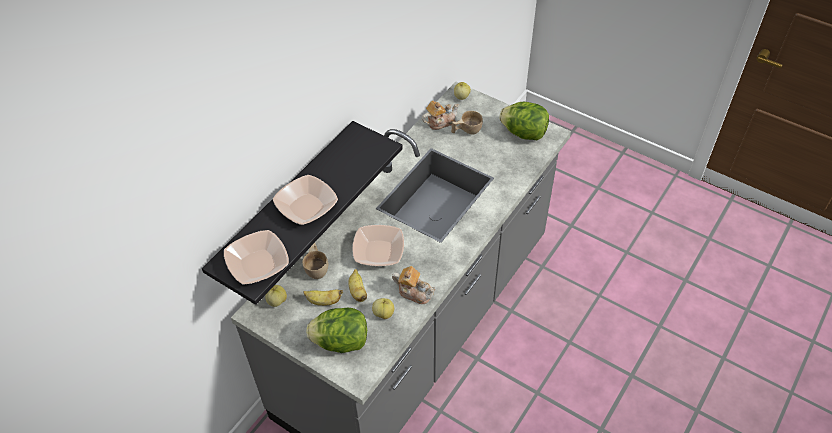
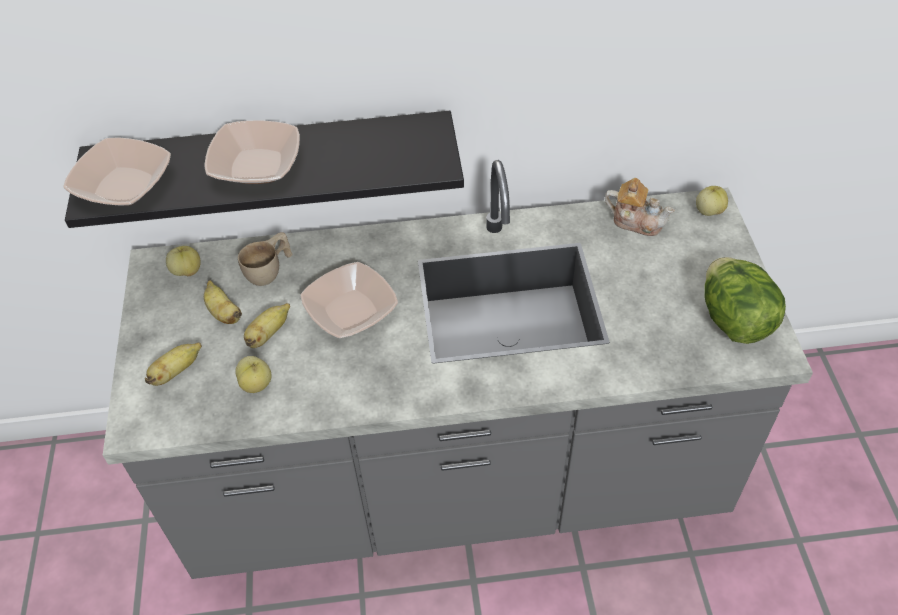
camera: 50 degrees right, 0 degrees up
(341, 341) = (176, 371): lettuce -> banana
(414, 292) = (320, 392): teapot -> none
(466, 131) = (655, 257): beige cup -> none

